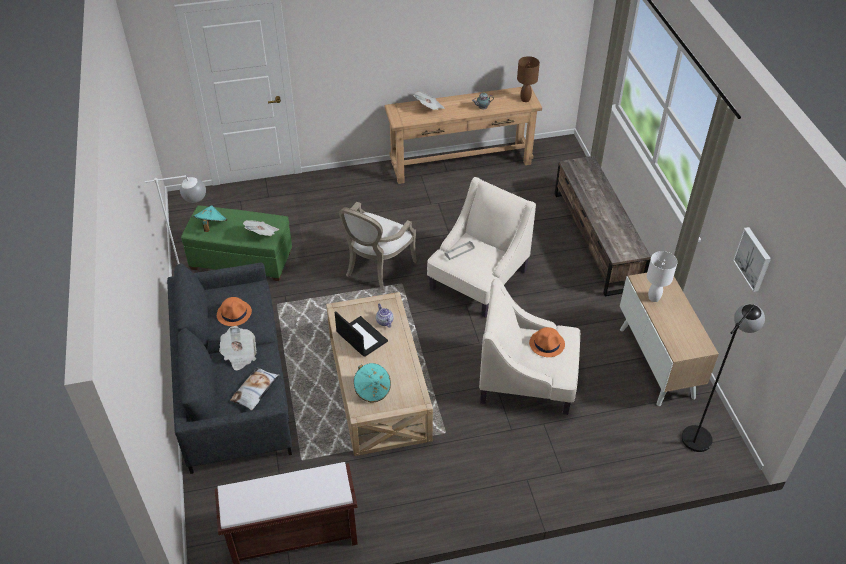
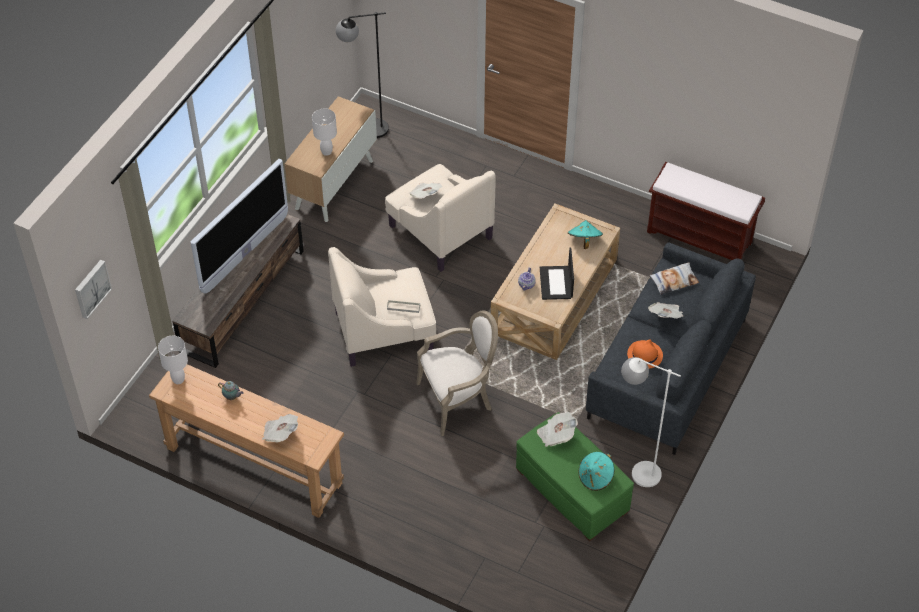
camera: 140 degrees left, 5 degrees up
(525, 99) = (179, 380): brown table lamp -> white table lamp
(547, 344) = (425, 195): orange hat -> newspaper
(611, 217) = (245, 254): none -> television
(753, 259) = (304, 37): picture -> picture (91, 288)

